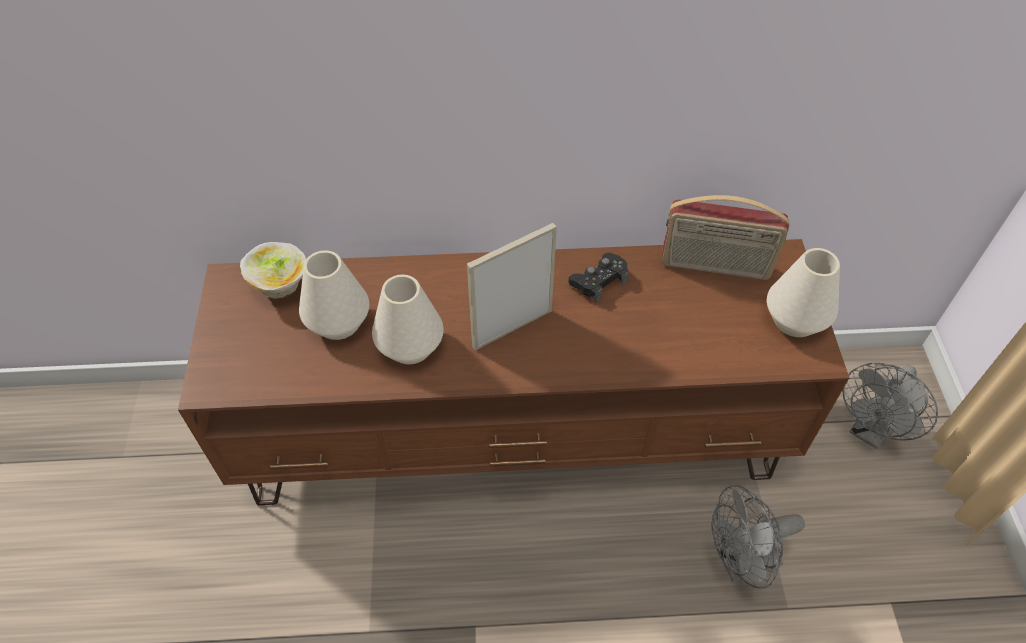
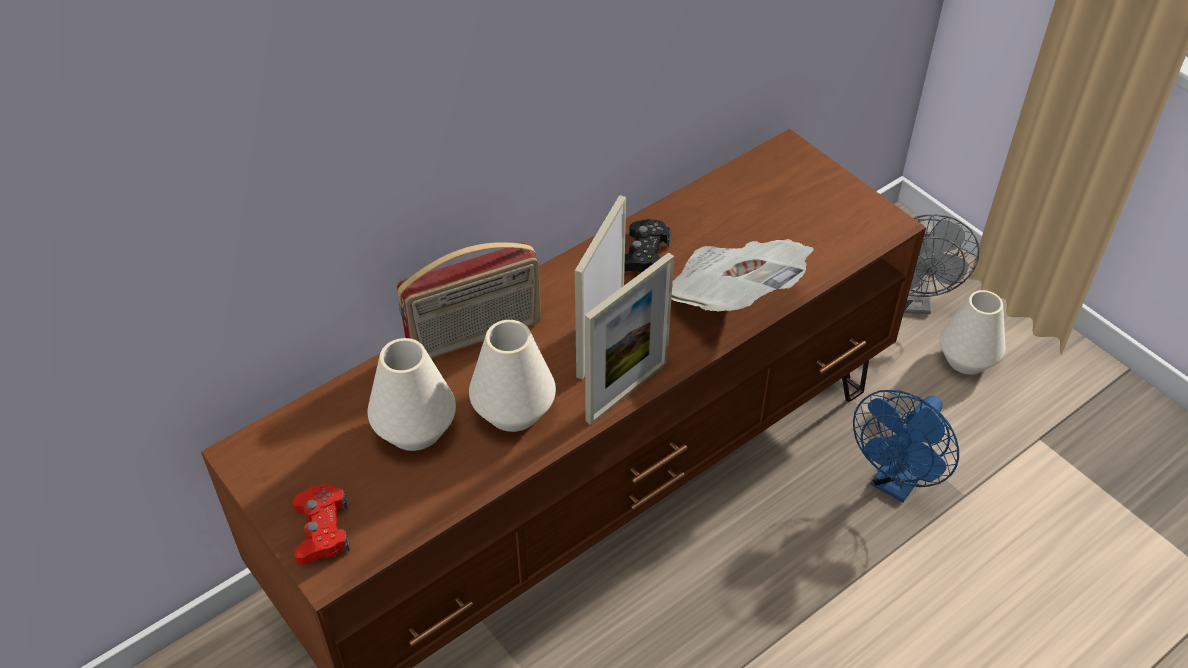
camera: 35 degrees left, 5 degrees down
(226, 357) = (321, 530): none -> red game controller
(281, 287) = (315, 428): bowl -> none
(497, 377) = (627, 391): none -> picture frame
(636, 349) = (732, 297): none -> newspaper
(715, 266) = (737, 189): radio -> radio (475, 336)
(740, 563) = (896, 482): grey fan -> blue fan
(795, 320) = (844, 201): white vase -> white vase (967, 359)

